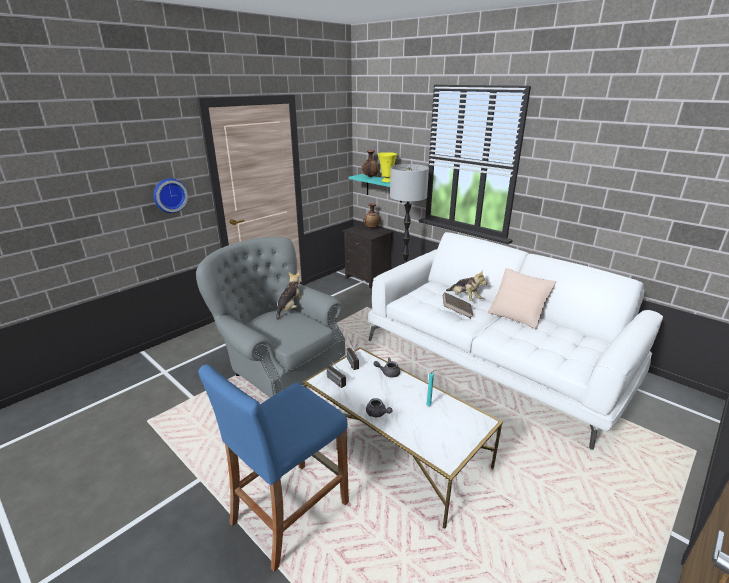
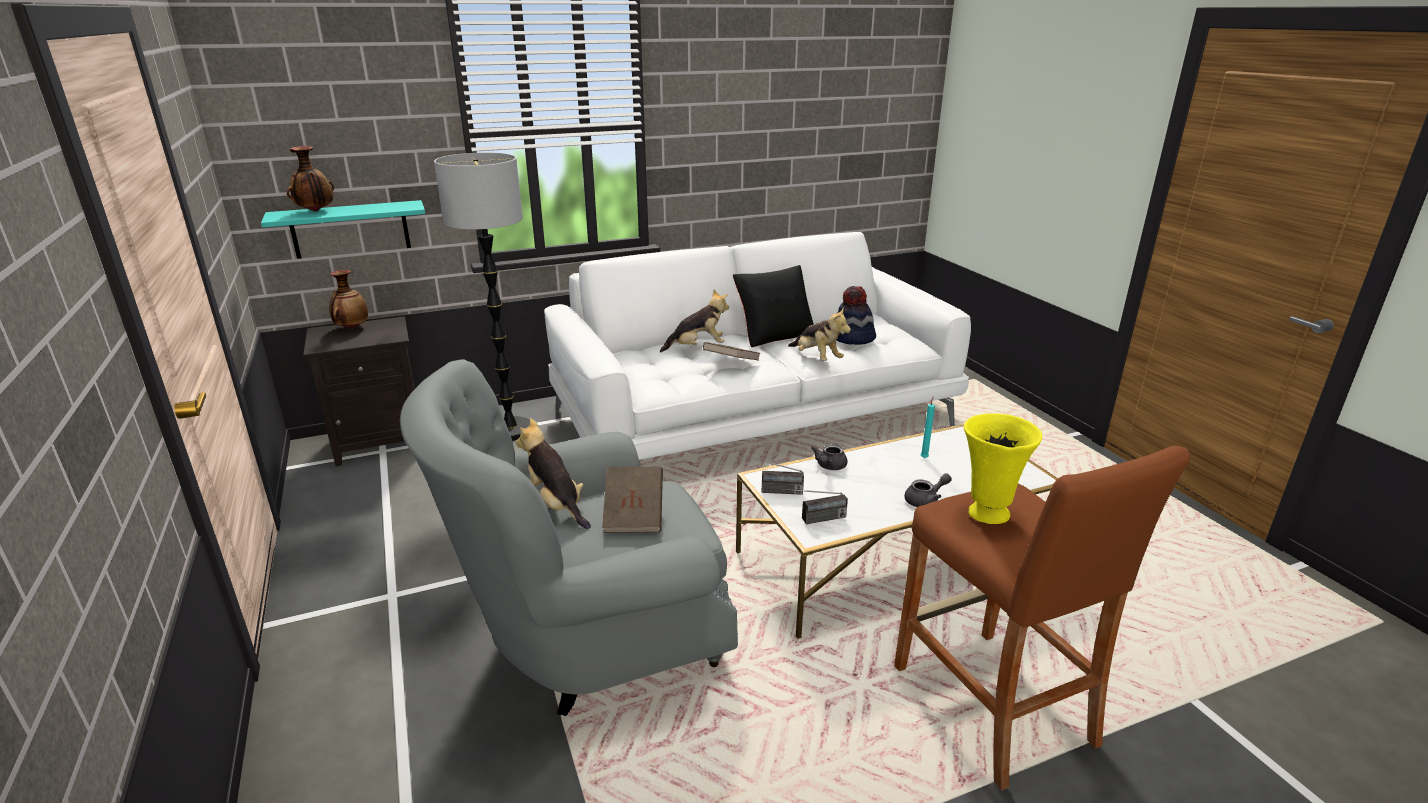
camera: 65 degrees left, 0 degrees up
(169, 195) = (86, 372): wall clock -> none
(290, 512) = (991, 704): blue stool -> brown stool
(291, 326) = (634, 515): none -> brown book
(386, 181) = (375, 208): yellow vase -> yellow vase (986, 514)
(498, 335) = (816, 358): none -> plush toy
(517, 315) = (775, 334): beige pillow -> black pillow
(547, 342) = (853, 339): none -> hat

